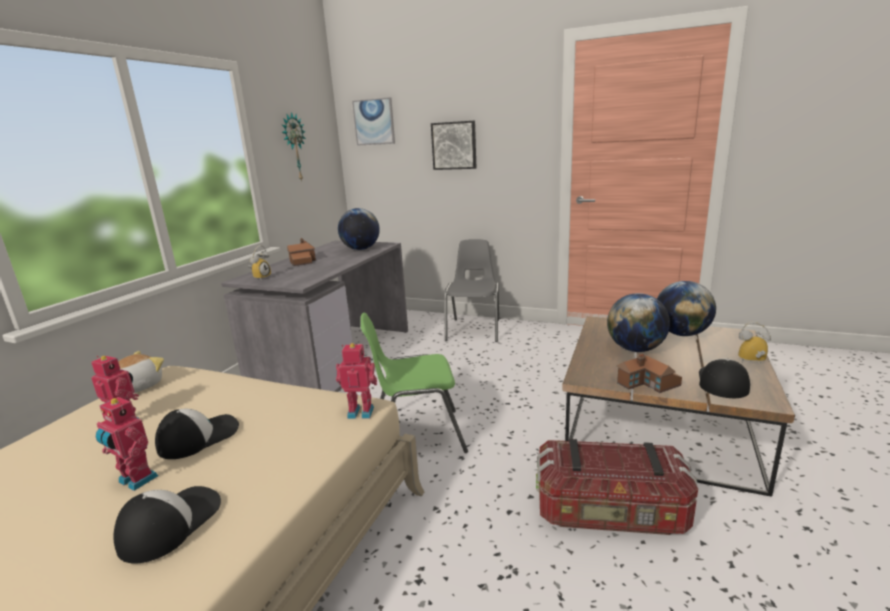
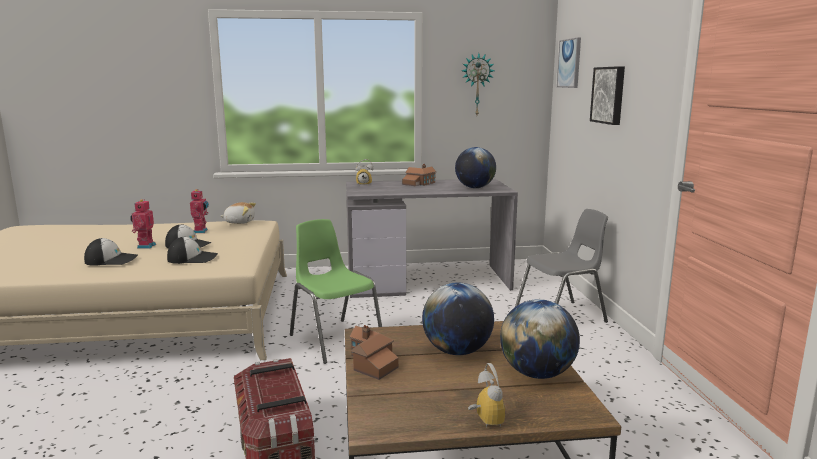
camera: 60 degrees right, 5 degrees down
(361, 411) = (231, 268): toy robot -> none
(722, 382) = (405, 402): cap -> cap (193, 258)

